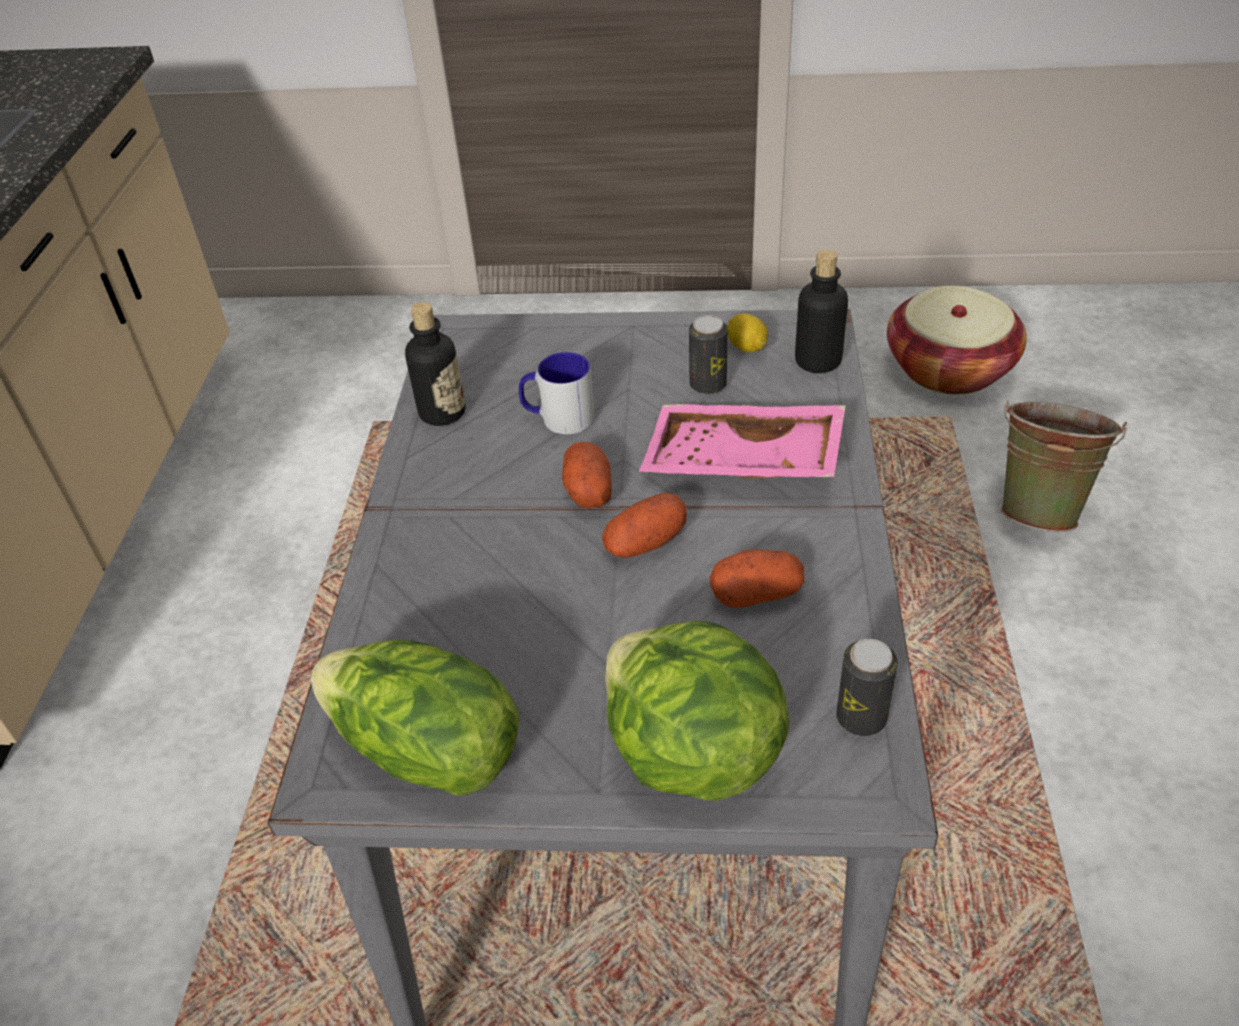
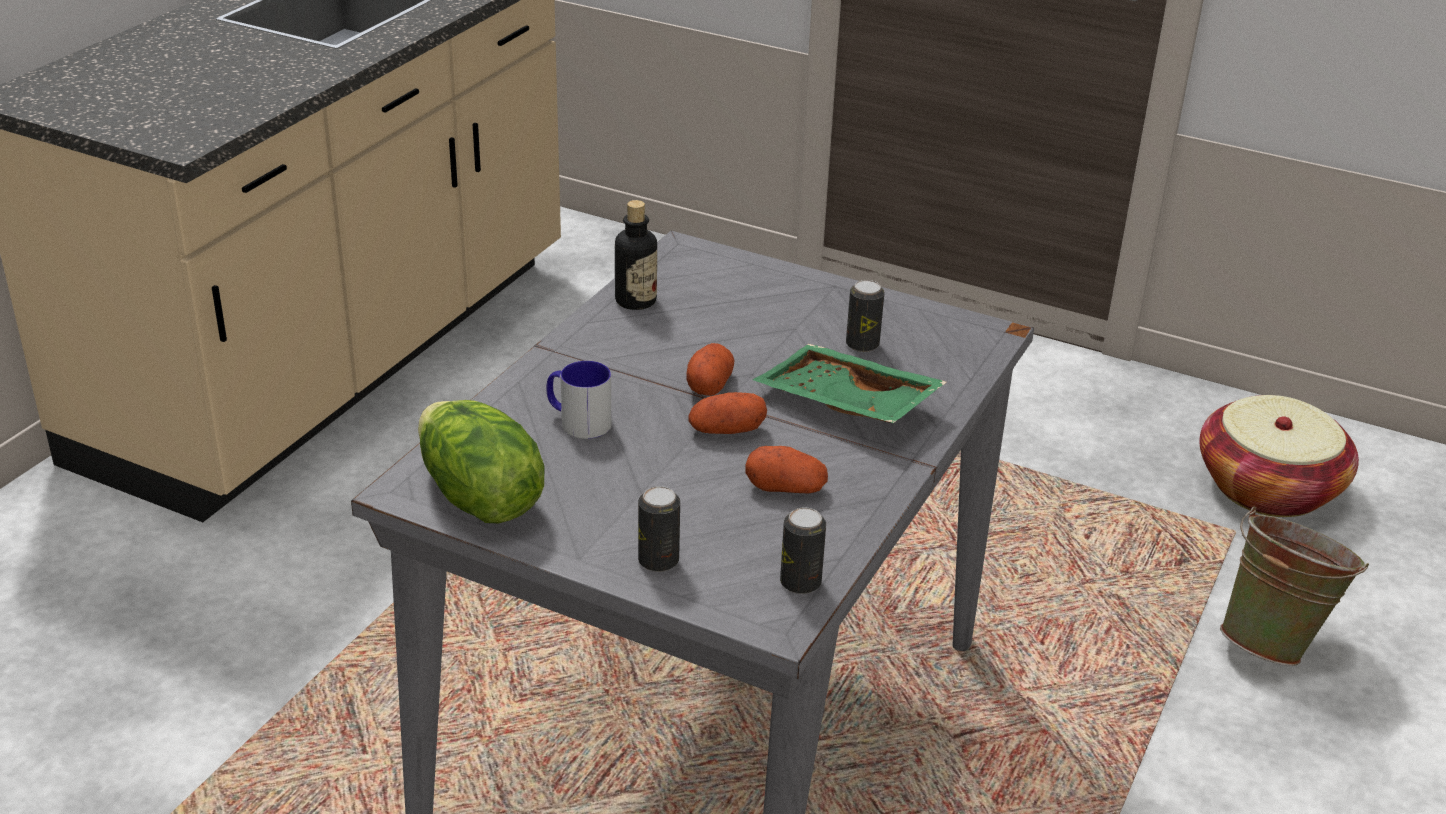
camera: 20 degrees right, 10 degrees down
(558, 418) = (723, 331): mug -> mug (577, 422)
(690, 755) = (658, 561): lettuce -> can
(742, 463) = (844, 404): pink tray -> green tray
(746, 347) = (917, 328): lemon -> none
(818, 361) = (970, 355): bottle -> none

